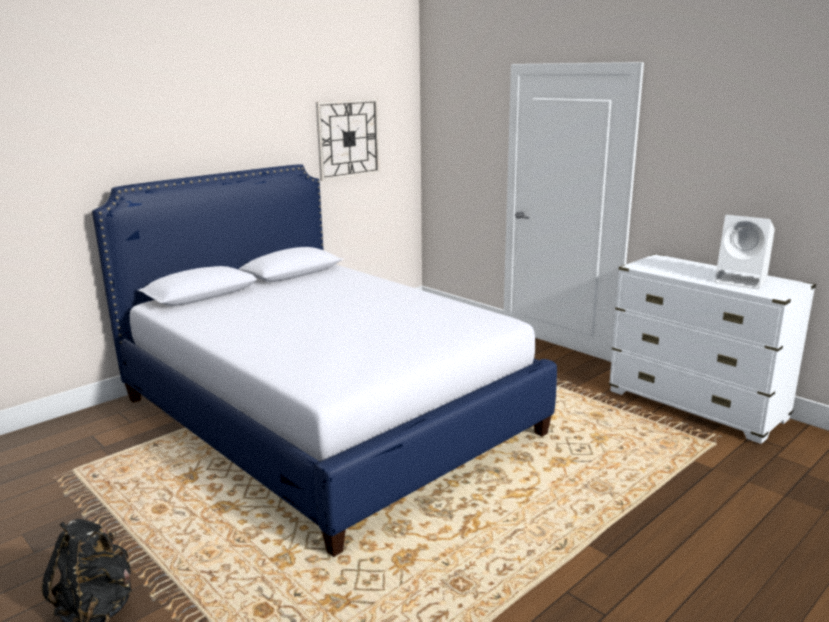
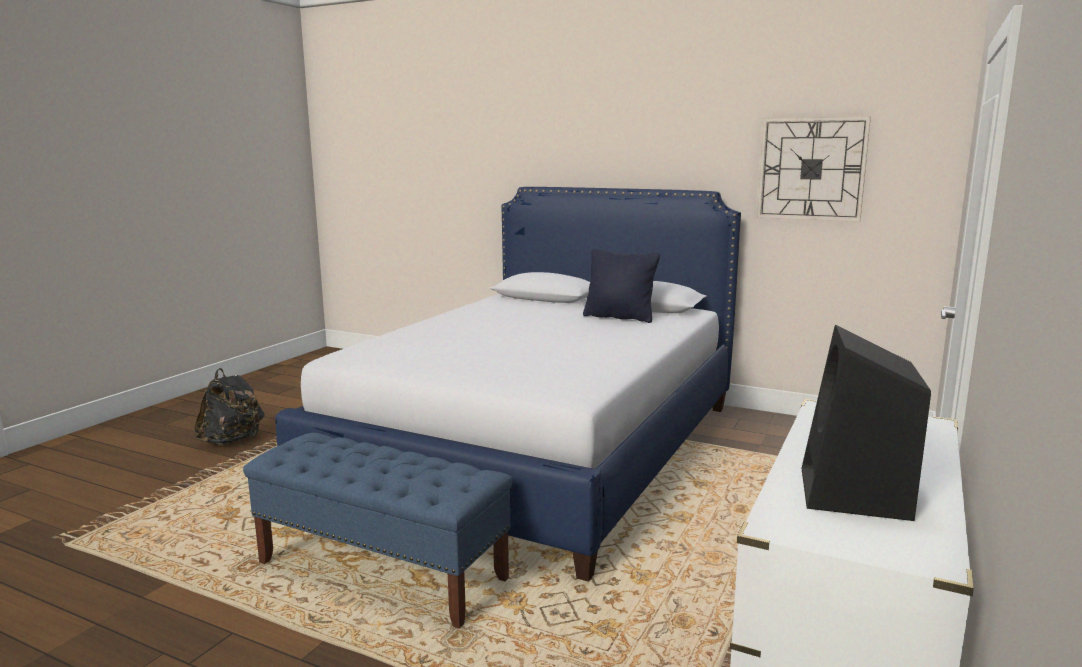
camera: 70 degrees right, 5 degrees down
(316, 283) = (619, 317): none -> black pillow
(499, 511) = (382, 571): none -> blue bench
(742, 281) = (855, 494): white speaker -> black speaker

